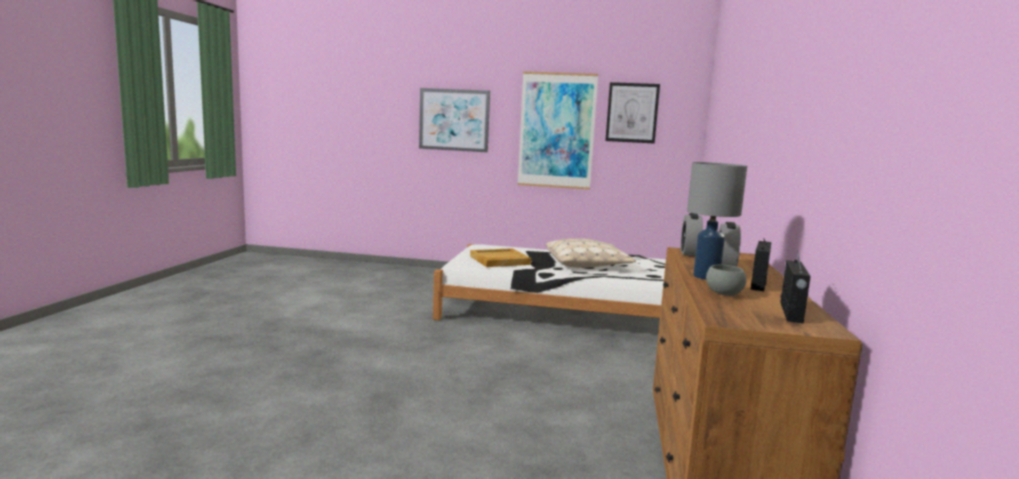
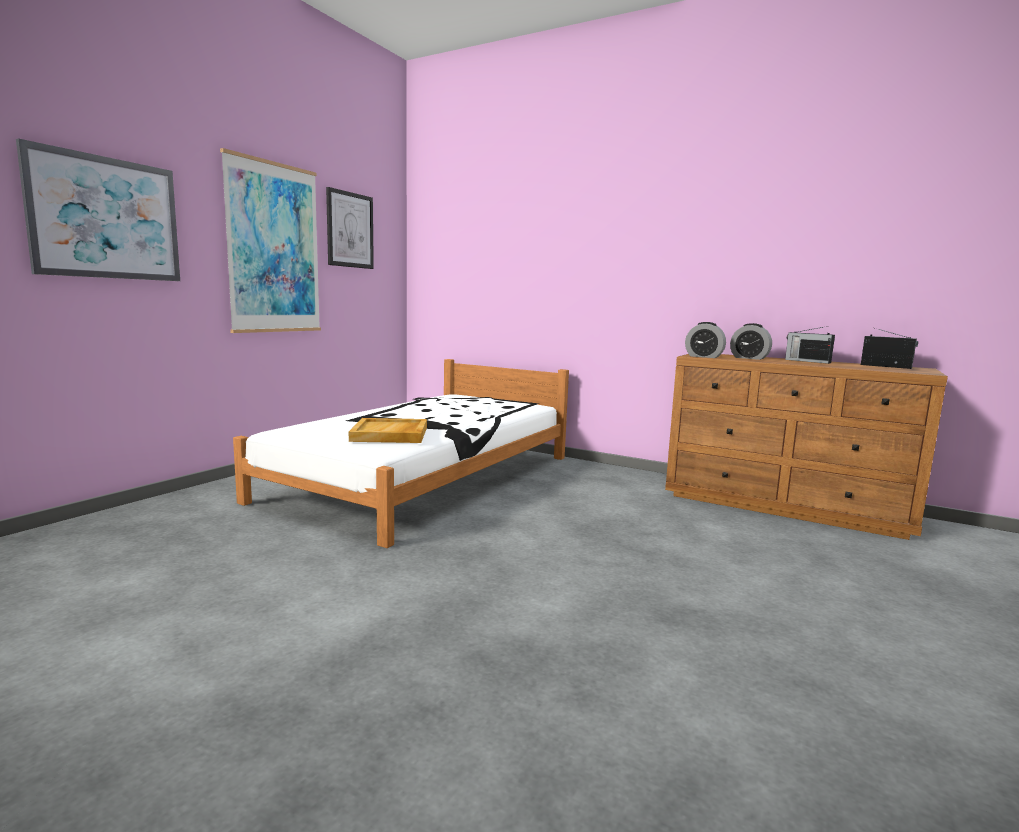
camera: 70 degrees left, 0 degrees up
(588, 264) = (446, 413): beige pillow -> none
(705, 276) = (796, 363): grey table lamp -> none
(724, 294) = (850, 366): grey bowl -> none

